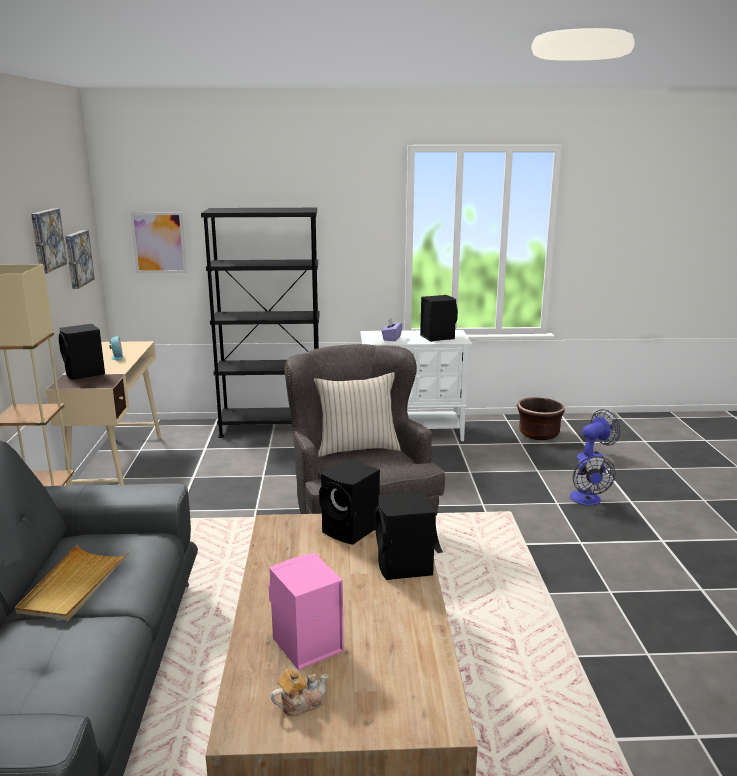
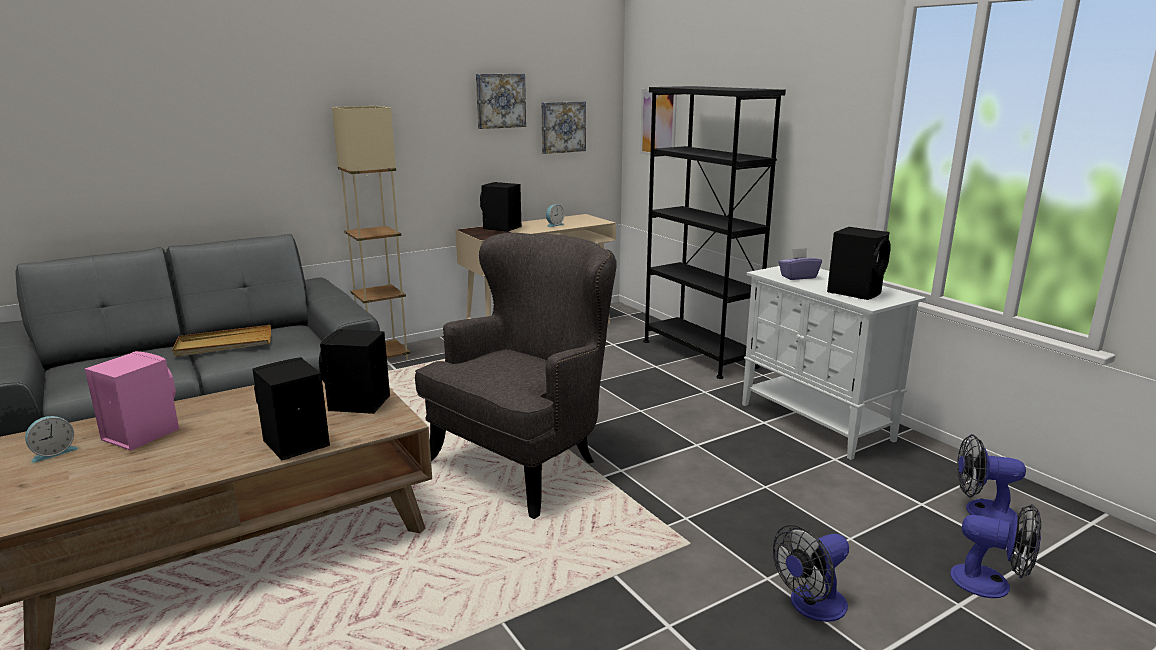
camera: 60 degrees right, 0 degrees up
(300, 704) = (53, 453): teapot -> alarm clock
(357, 448) = (533, 358): beige pillow -> none
(538, 434) = (981, 512): brown planter -> fan

